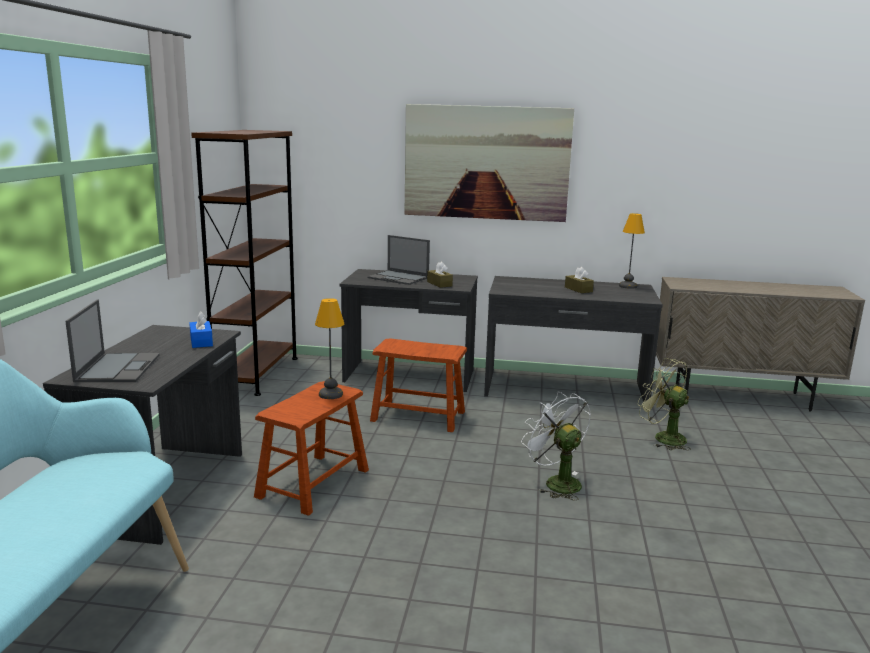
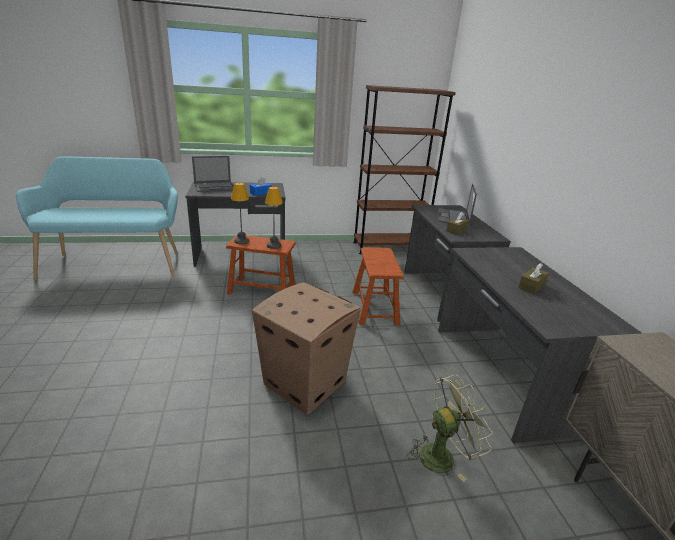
camera: 70 degrees right, 10 degrees up
(486, 163) = (549, 134): picture -> none
(556, 482) = (304, 382): white fan -> cardboard box
(627, 286) = (600, 315): table lamp -> table lamp (242, 241)
(663, 438) = (442, 455): green fan -> green fan turned 45 degrees clockwise

